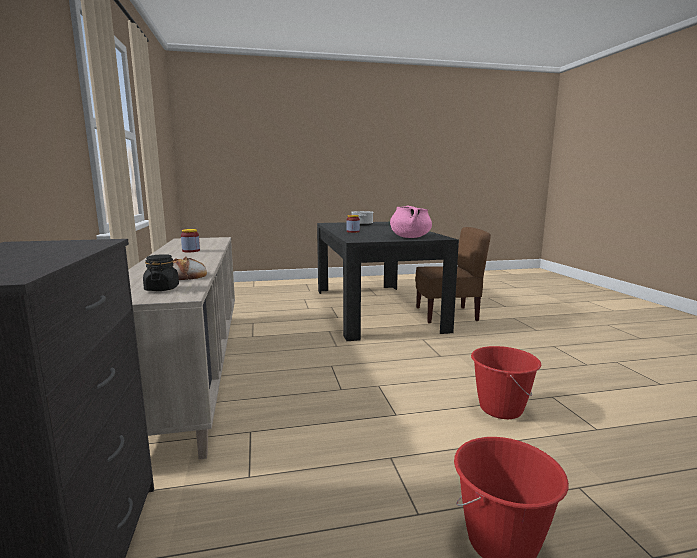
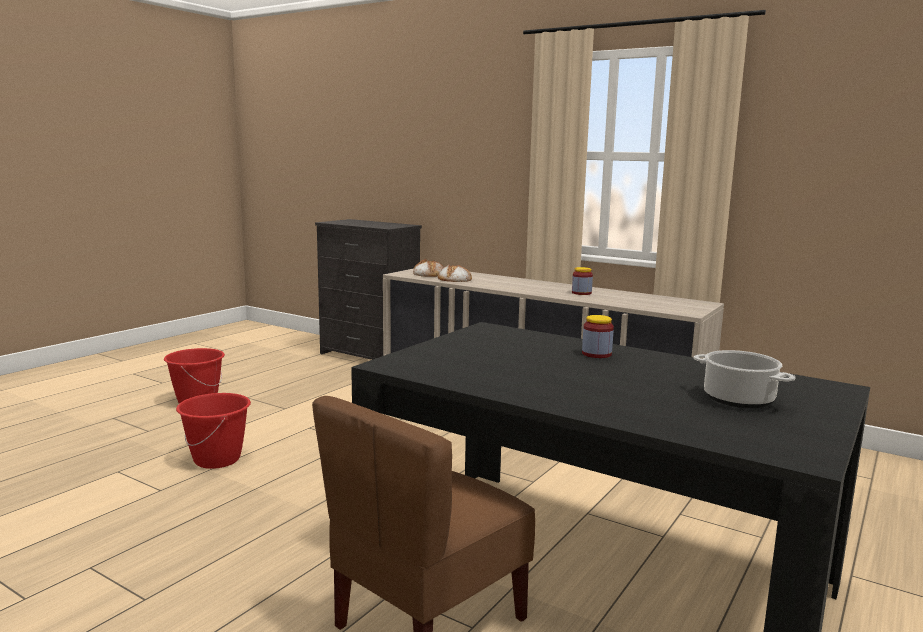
camera: 135 degrees right, 0 degrees up
(162, 289) = (428, 274): black jar -> bread
(410, 237) = (443, 354): pink cooking pot -> none

